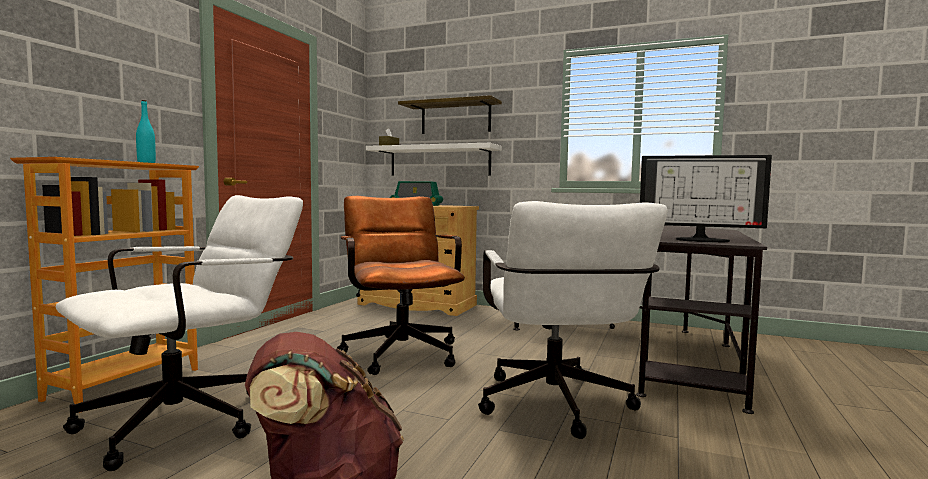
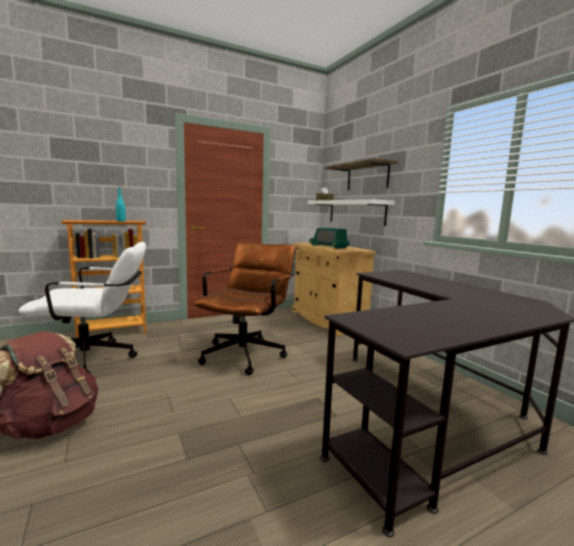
camera: 40 degrees right, 5 degrees up
(557, 409) = (240, 437): white office chair -> none
(702, 240) = (393, 327): monitor -> none

